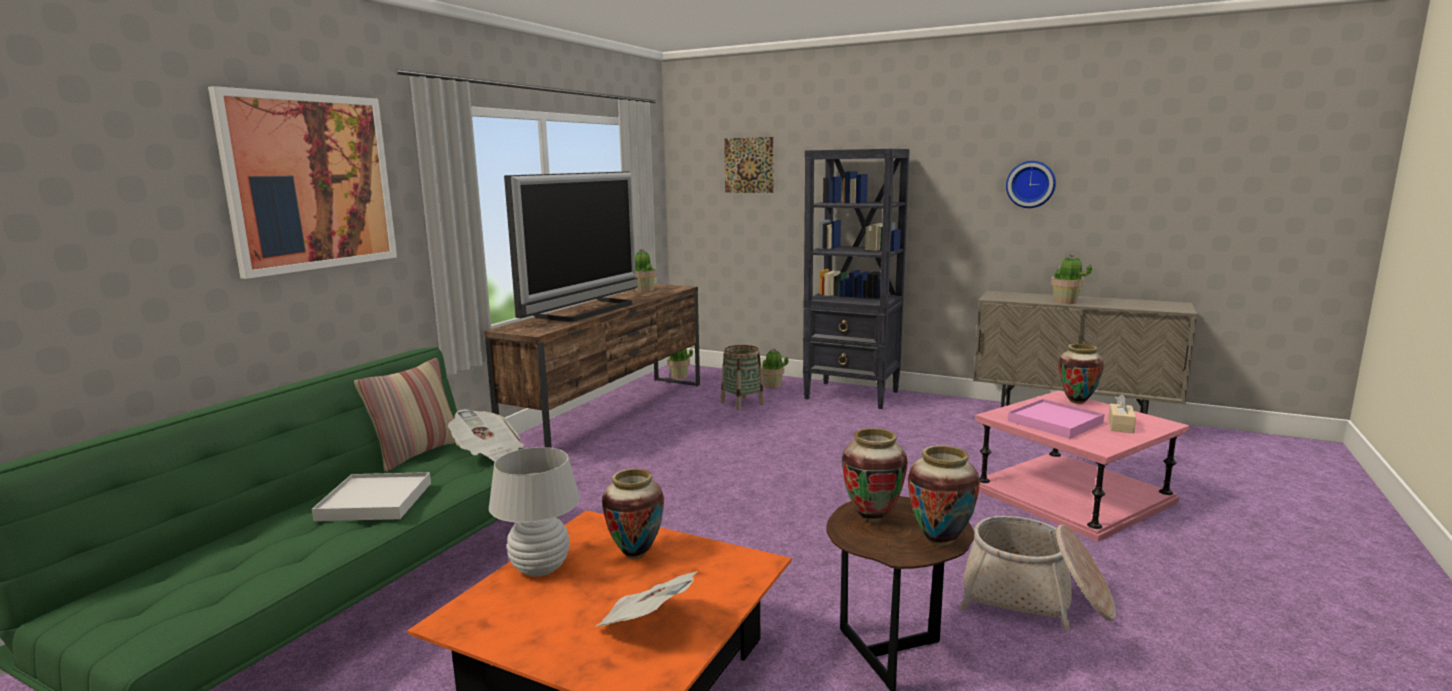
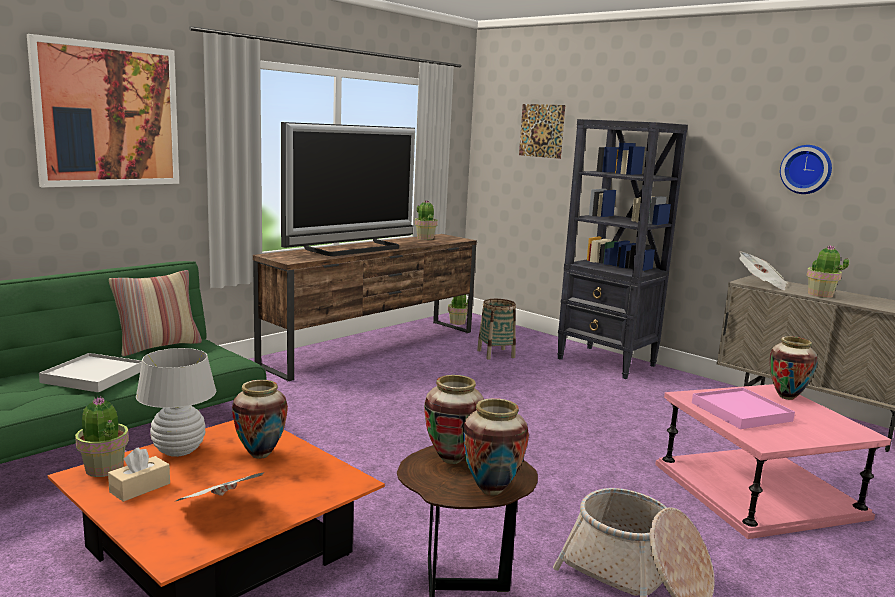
camera: 15 degrees right, 0 degrees up
(488, 453) = (207, 355): newspaper -> newspaper (761, 284)
(772, 386) = (536, 343): potted plant -> potted plant (104, 469)
(1120, 426) = (810, 427): beige tissue box -> beige tissue box (140, 488)

